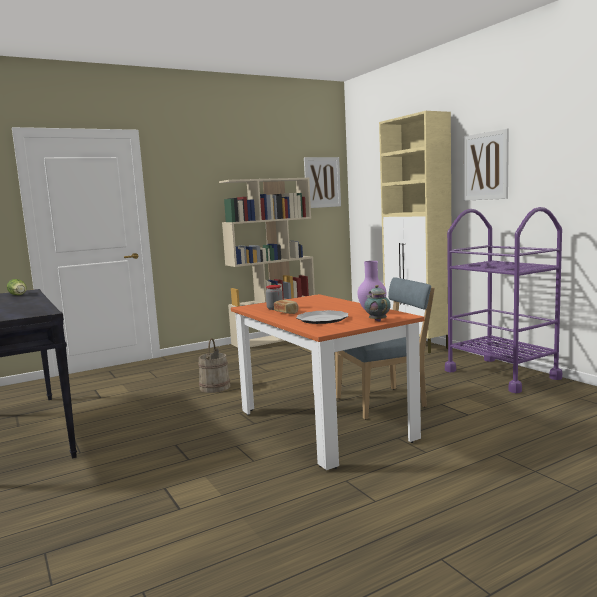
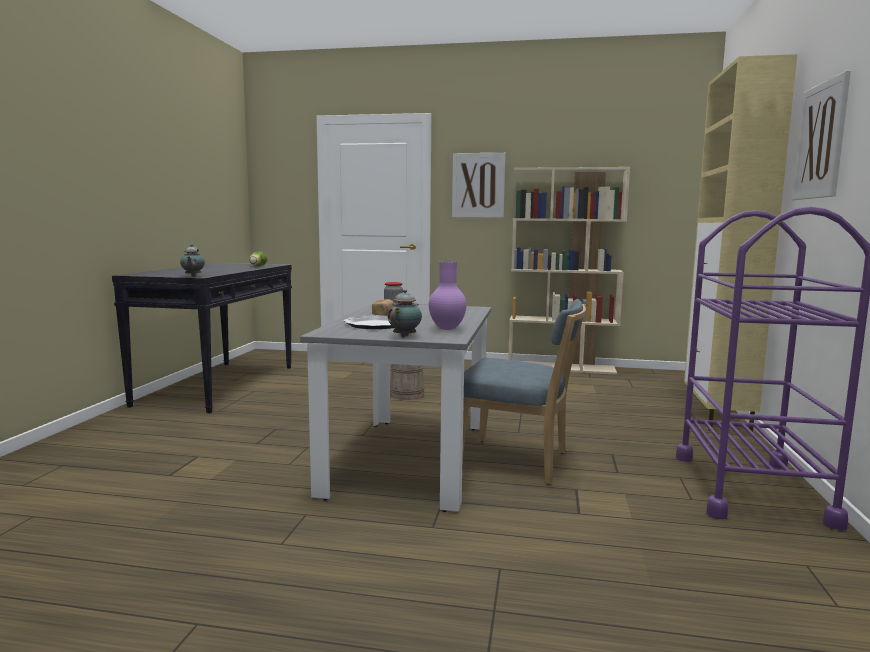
camera: 40 degrees right, 0 degrees up
(38, 313) = (192, 276): none -> teapot
(322, 182) = (667, 175): picture -> picture (478, 185)
(324, 424) = (410, 459): orange dining table -> grey dining table

